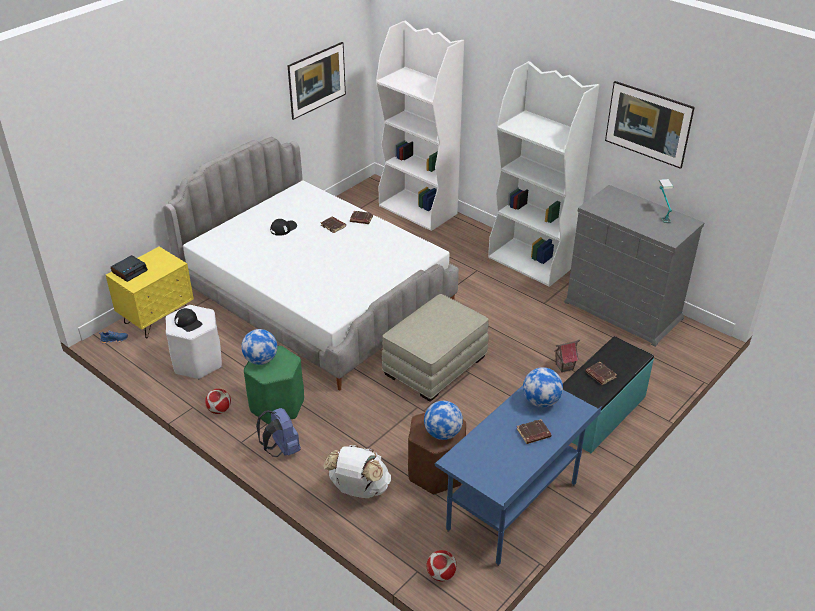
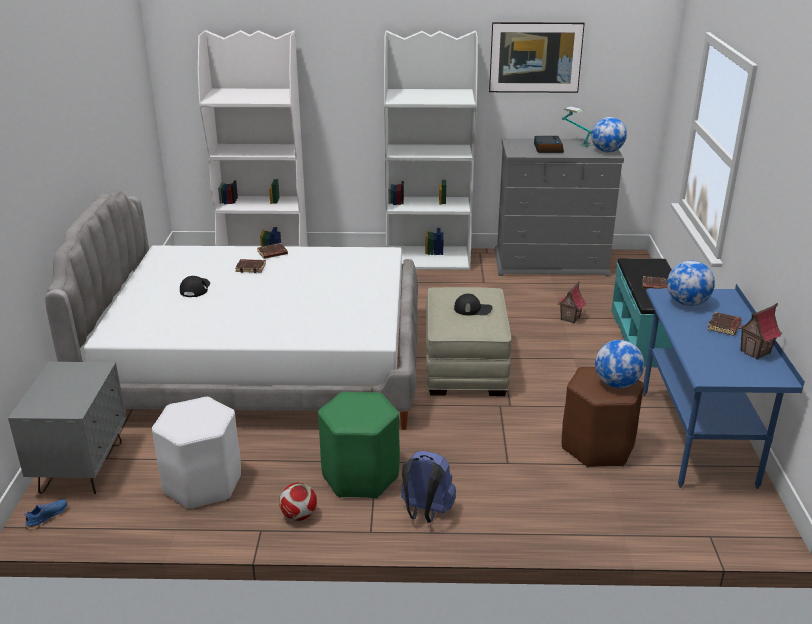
camera: 40 degrees left, 10 degrees down
(129, 271) = (42, 400): alarm clock -> alarm clock (547, 148)
(157, 318) = (82, 467): yellow nightstand -> grey nightstand
(188, 322) = (195, 420): black cap -> black cap (473, 309)
(261, 360) = (342, 413): globe -> globe (607, 151)
(317, 93) = (128, 136): picture -> none
(359, 489) = (555, 502): white backpack -> none
(441, 574) = (731, 525): football -> none
(519, 464) = (755, 352): none -> toy house

